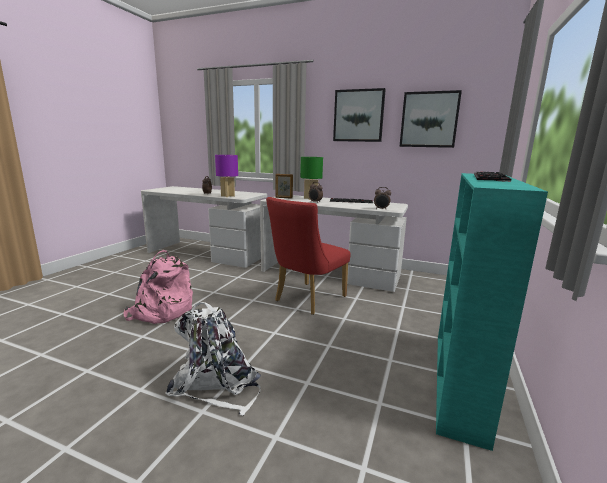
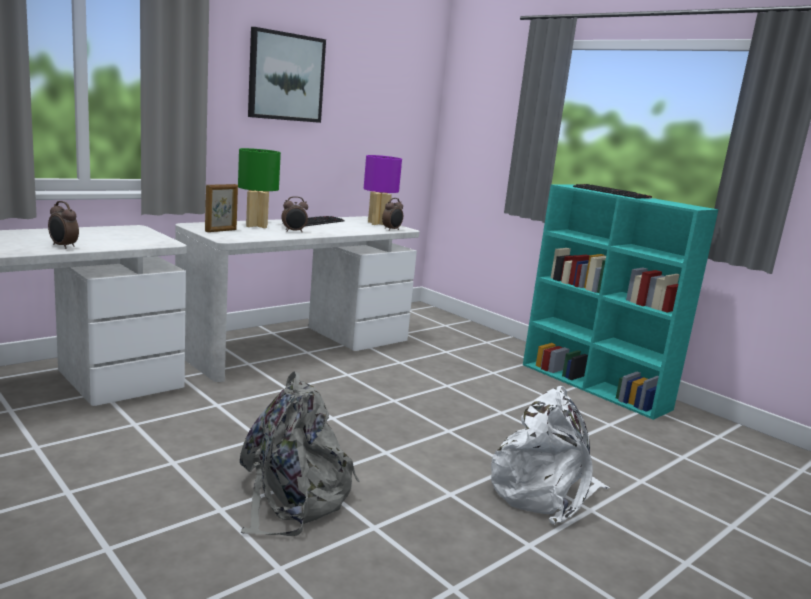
camera: 65 degrees left, 0 degrees up
(161, 312) = (293, 497): pink backpack -> grey backpack
(228, 196) = (128, 243): purple table lamp -> purple table lamp (378, 223)
(306, 300) = (374, 387): red chair -> none
(429, 120) = (372, 94): picture -> none

